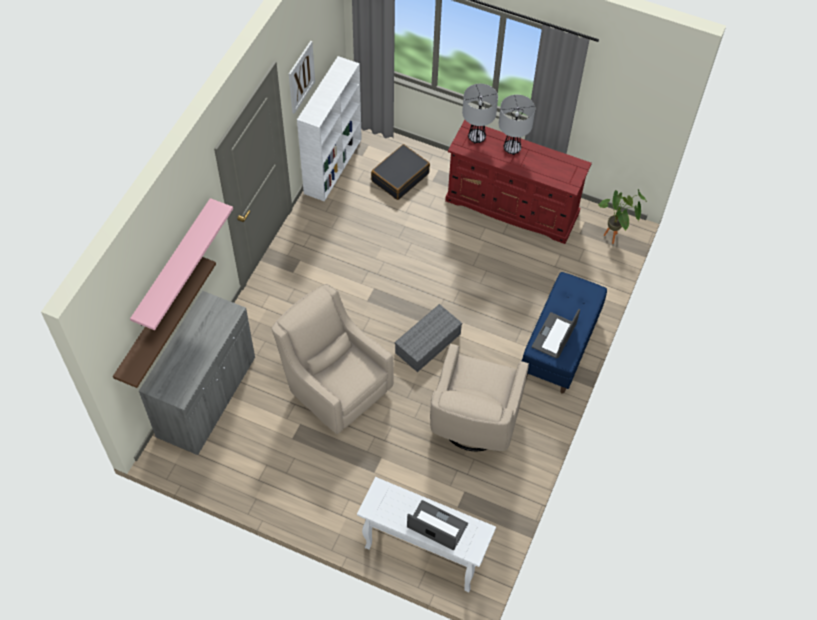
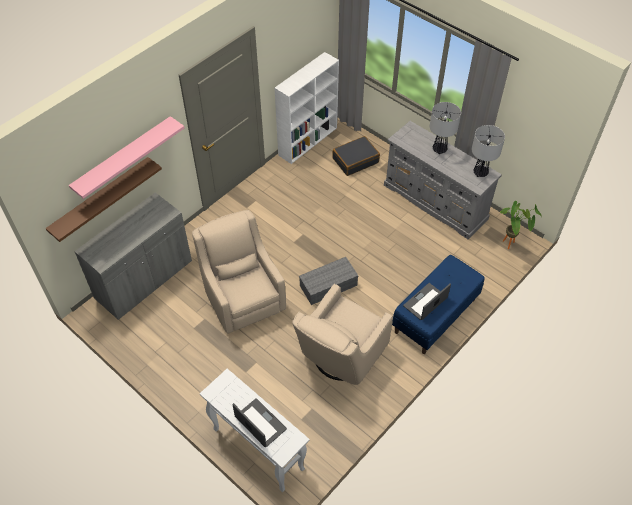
camera: 20 degrees right, 5 degrees down
(301, 77) = (283, 53): picture -> none
(476, 137) = (414, 135): table lamp -> table lamp (480, 172)
(513, 207) = (435, 202): red dresser -> grey dresser

